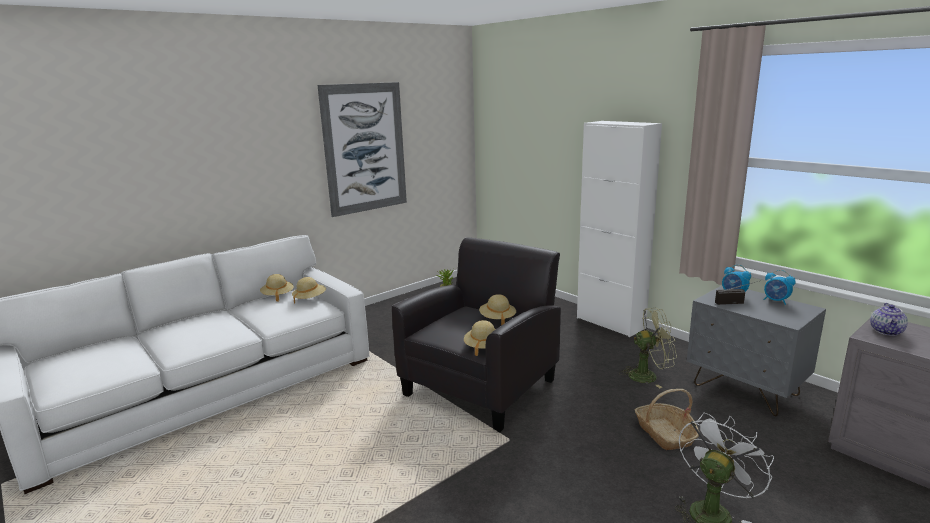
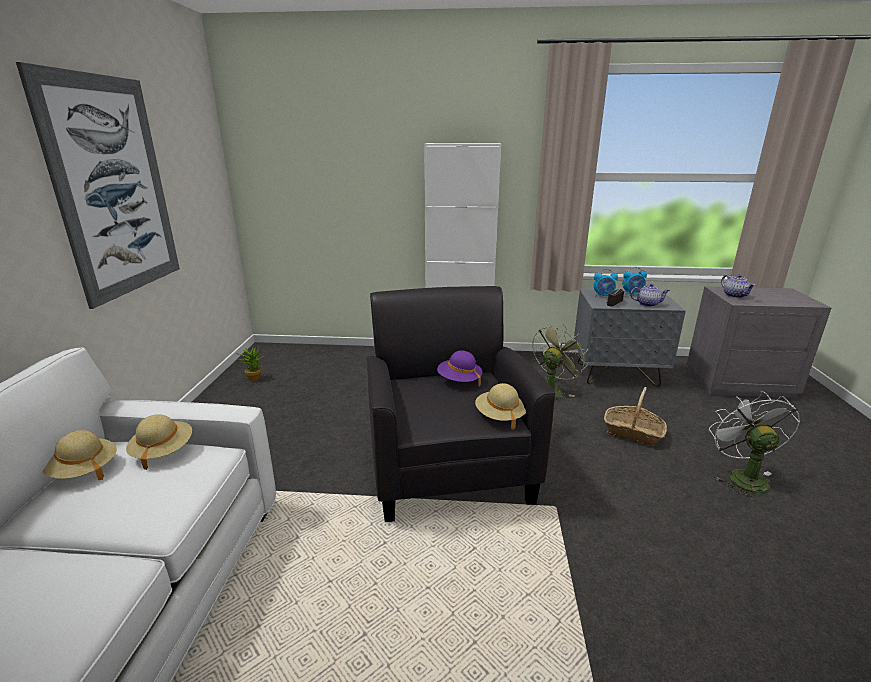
camera: 45 degrees left, 5 degrees up
(497, 319) = (459, 380): beige hat -> purple hat
(766, 313) = (647, 304): none -> teapot

